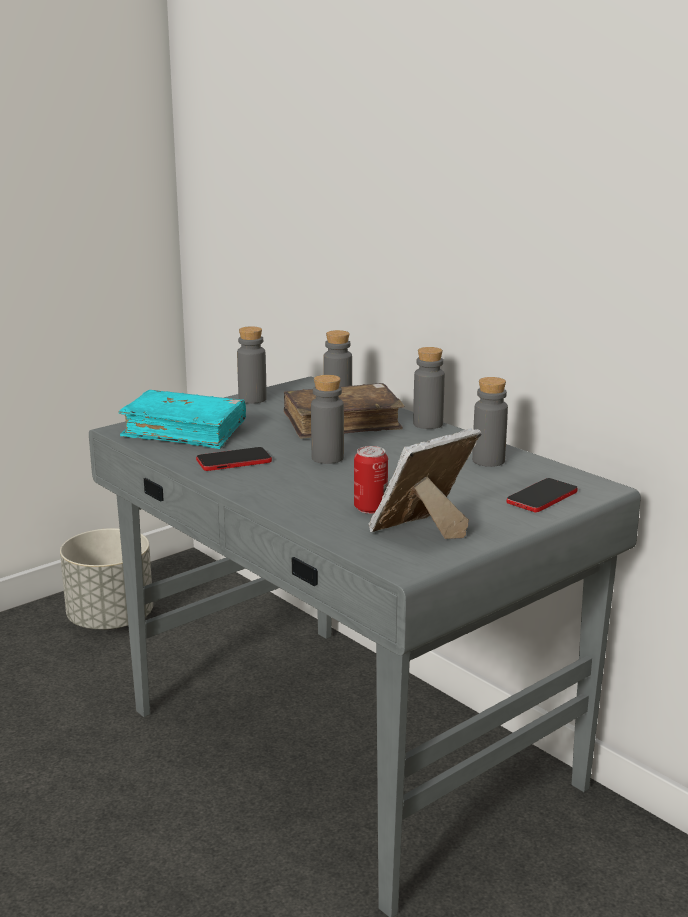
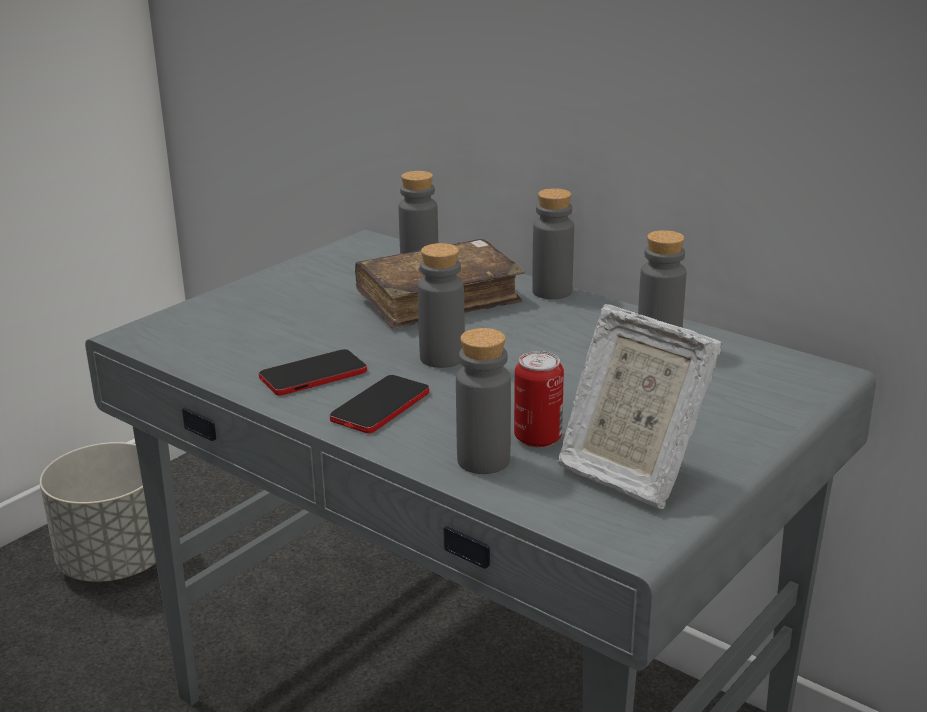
camera: 10 degrees left, 5 degrees up
(185, 432) = (226, 332): turquoise book -> none
(252, 399) = (302, 271): grey bottle -> grey bottle (483, 460)
(422, 531) = (628, 472): picture frame -> picture frame turned 90 degrees counterclockwise
(542, 497) = (758, 396): phone -> phone (380, 406)

